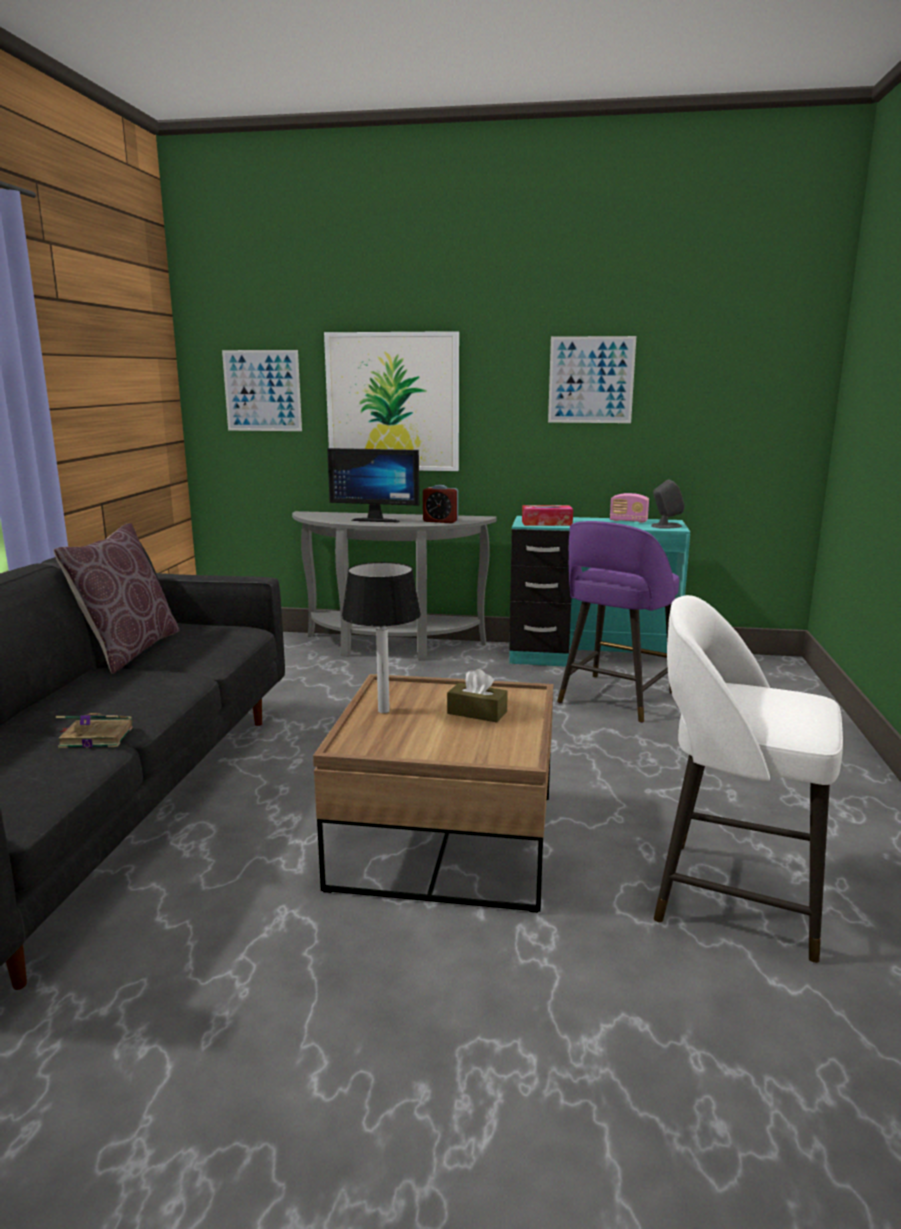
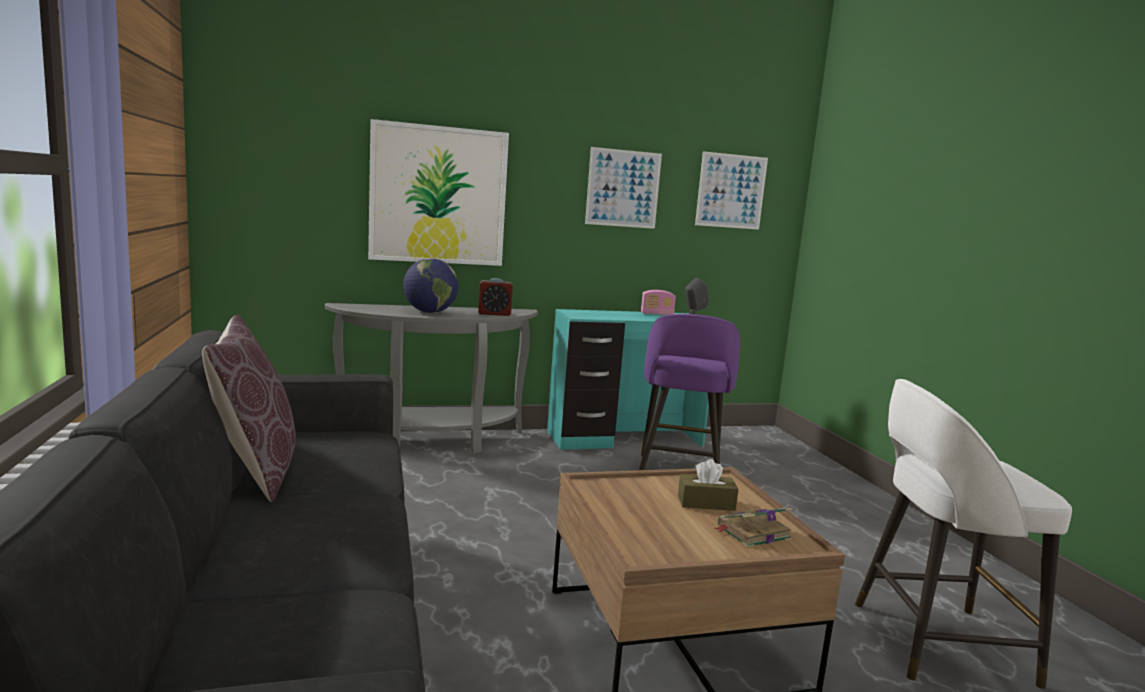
camera: 25 degrees left, 5 degrees down
(95, 737) = (351, 588): book -> book (752, 532)
(262, 391) = (293, 173): picture -> picture (731, 191)
(377, 520) = (430, 312): monitor -> globe
(383, 710) = (620, 511): table lamp -> none
(546, 523) = (595, 316): tissue box -> none

